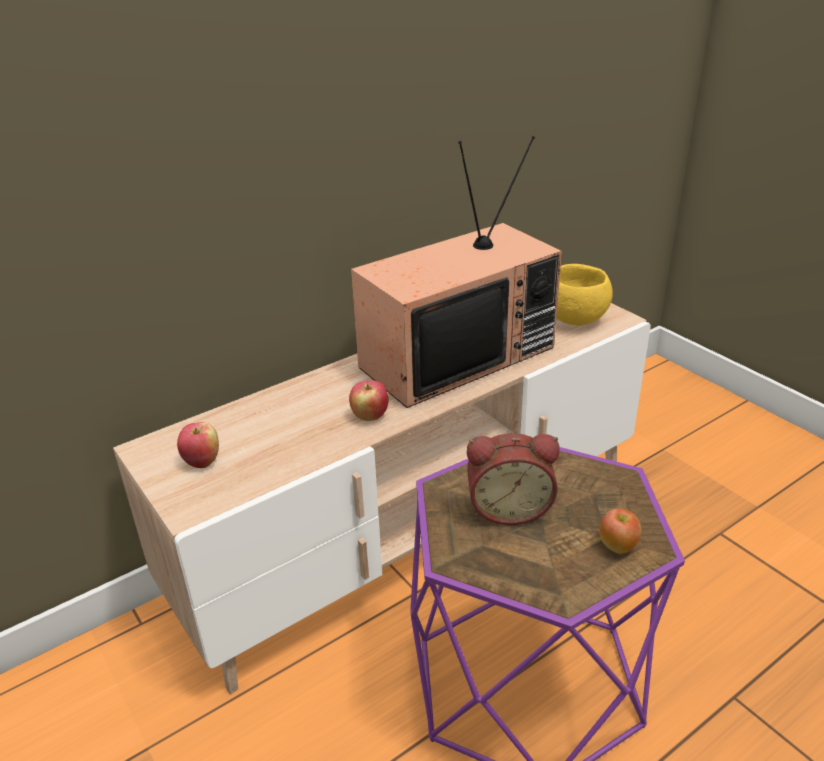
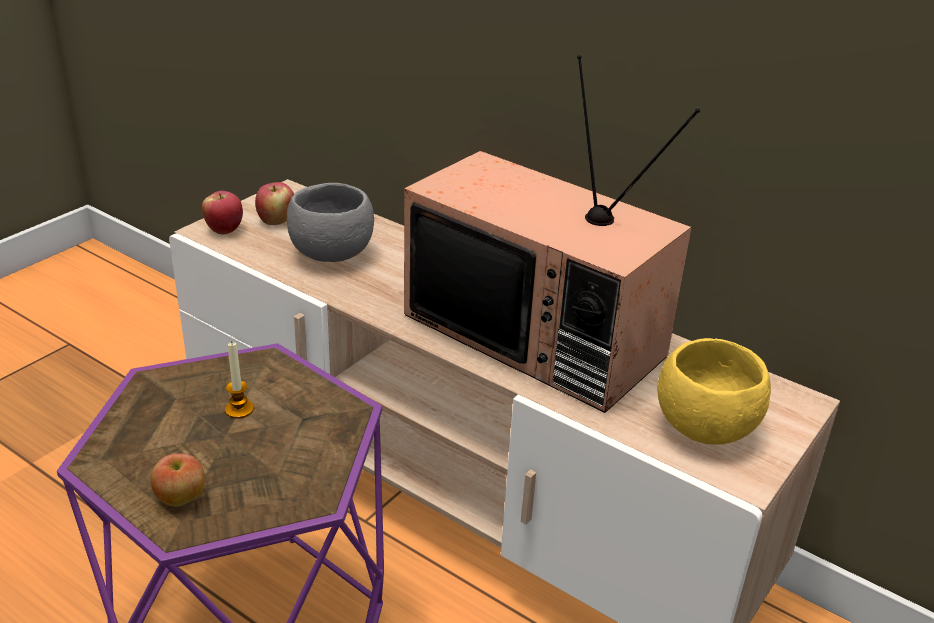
camera: 70 degrees right, 0 degrees up
(289, 434) = (332, 254): none -> grey bowl
(369, 416) = (379, 294): apple -> apple (224, 230)
(509, 507) = (239, 409): alarm clock -> candle

